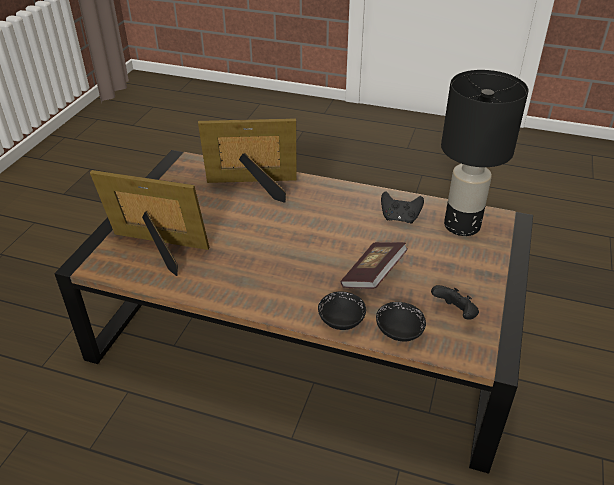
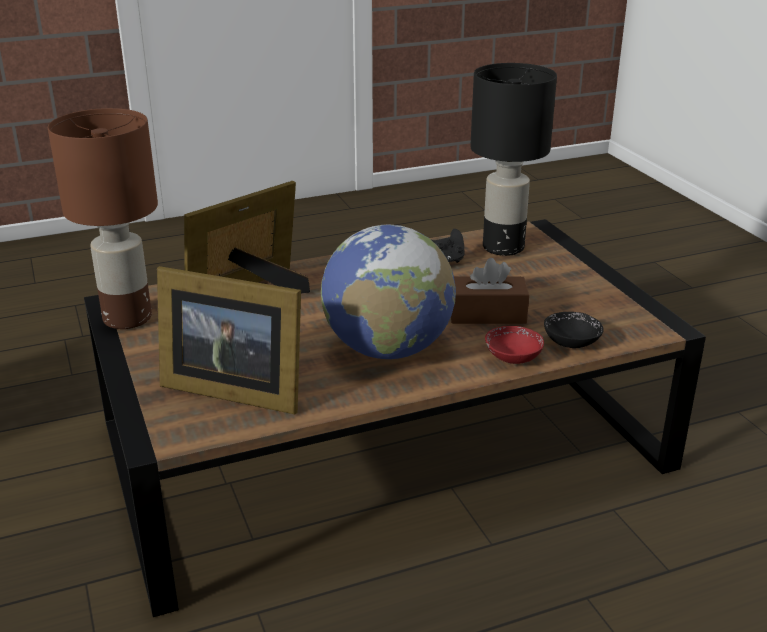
camera: 40 degrees left, 10 degrees down
(159, 249) = (231, 388): picture frame -> picture frame turned 135 degrees counterclockwise
(171, 175) = (127, 319): none -> brown table lamp
(273, 269) = (388, 349): none -> globe
(341, 320) = (512, 358): black bowl -> red bowl
(373, 276) = (487, 314): book -> brown tissue box
(455, 314) = (594, 310): black game controller -> none

